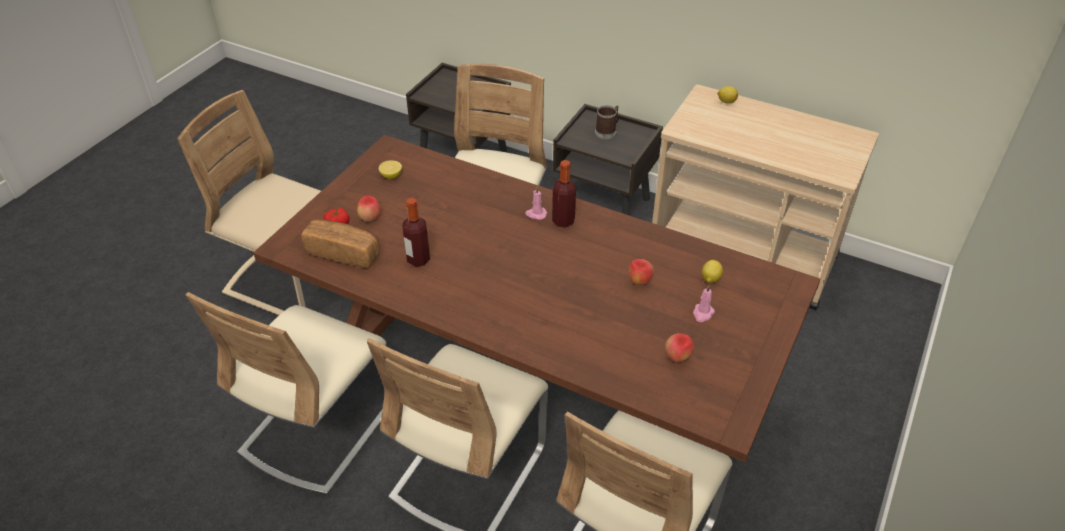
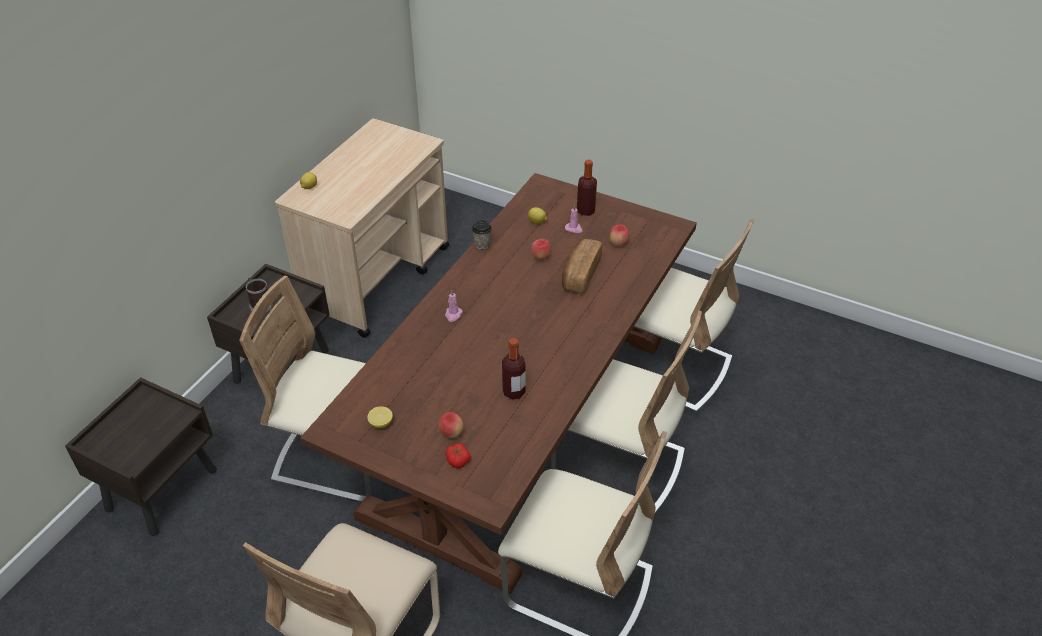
camera: 90 degrees left, 0 degrees up
(344, 252) = (503, 449): bread -> bread (580, 275)
(563, 221) = (464, 297): bottle -> bottle (585, 211)
(657, 233) = (482, 244): none -> cup

